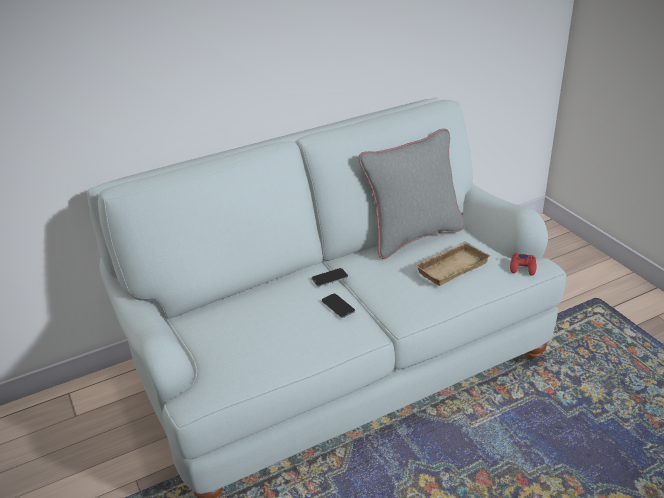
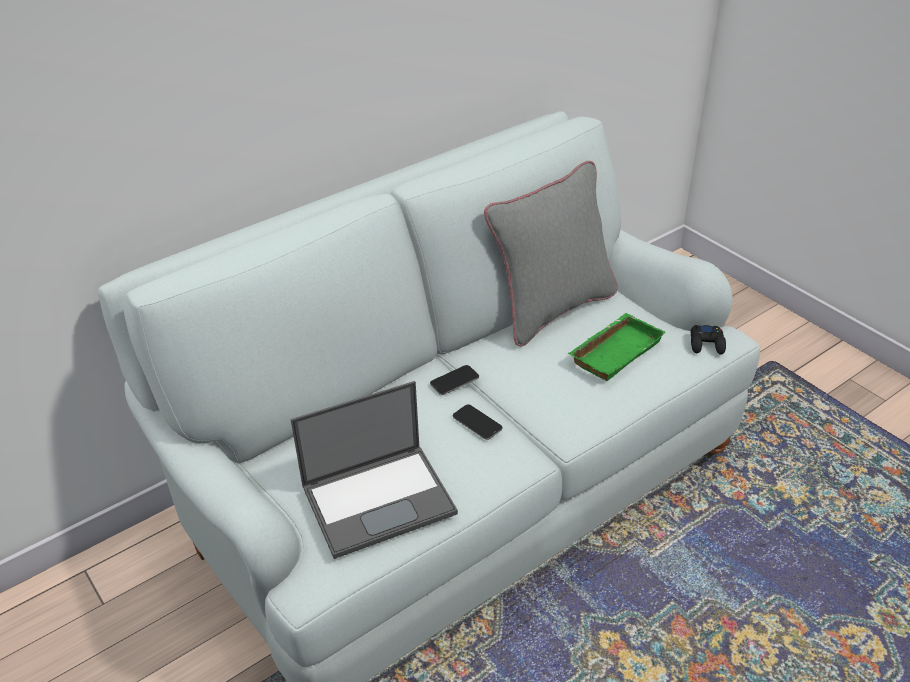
camera: 10 degrees left, 5 degrees up
(255, 348) = (380, 498): none -> laptop
(451, 266) = (614, 350): beige tray -> green tray
(523, 267) = (707, 344): red game controller -> black game controller

